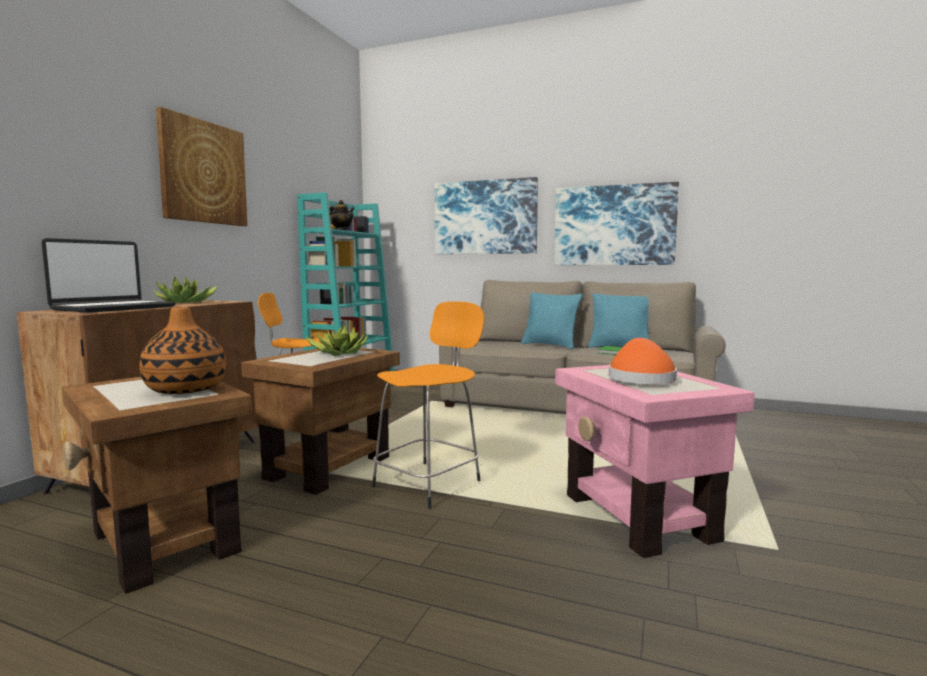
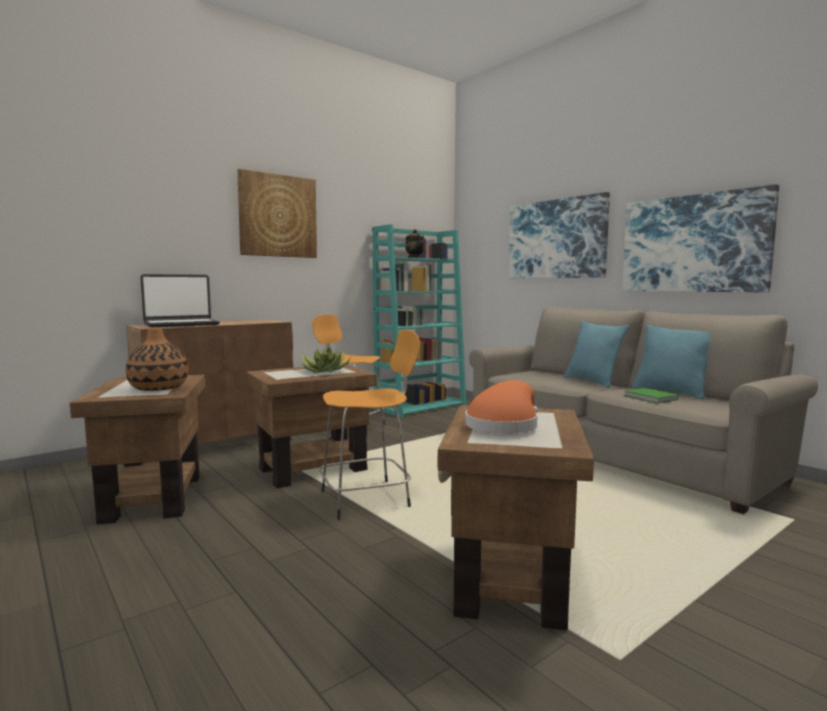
camera: 30 degrees right, 0 degrees up
(187, 302) = (245, 321): potted plant -> none
(637, 517) = (509, 578): pink side table -> brown side table

